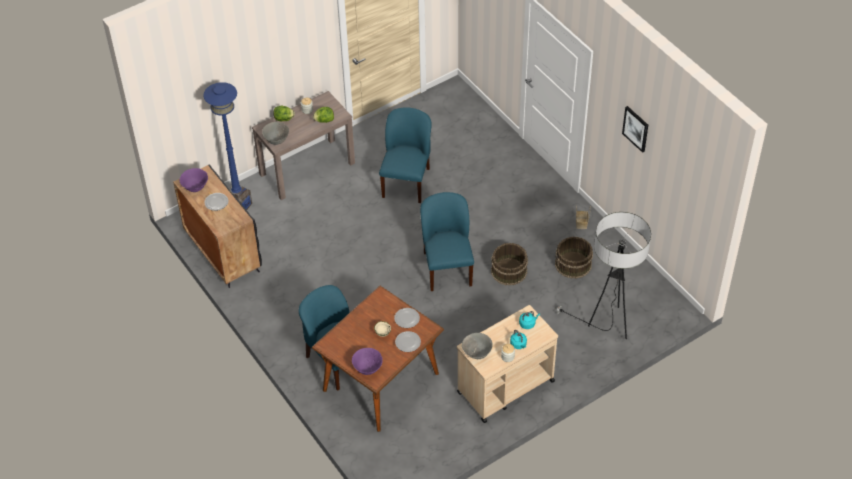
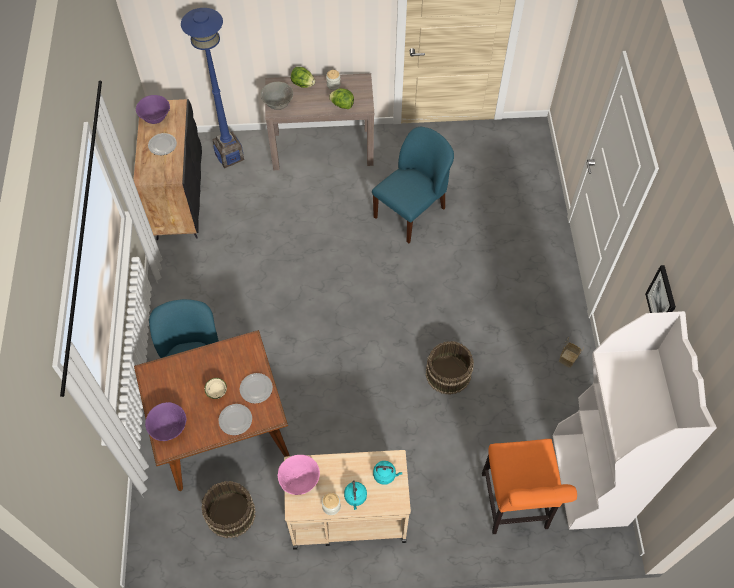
camera: 30 degrees right, 10 degrees up
(447, 268) = (384, 334): blue chair -> none
(477, 353) = (300, 480): grey bowl -> pink bowl
(573, 264) = (525, 404): brown bucket -> brown bucket (230, 514)
(608, 325) = (515, 505): floor lamp -> orange chair
(644, 288) = (589, 480): none -> white bookcase

